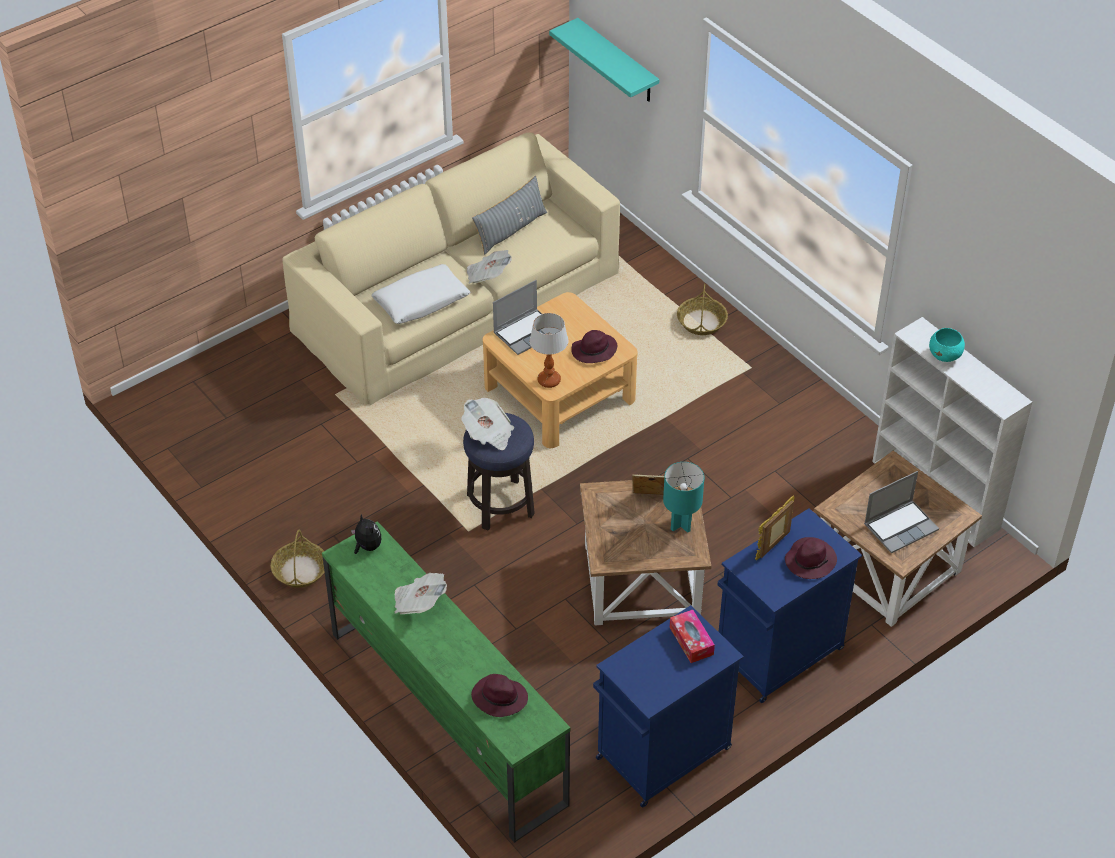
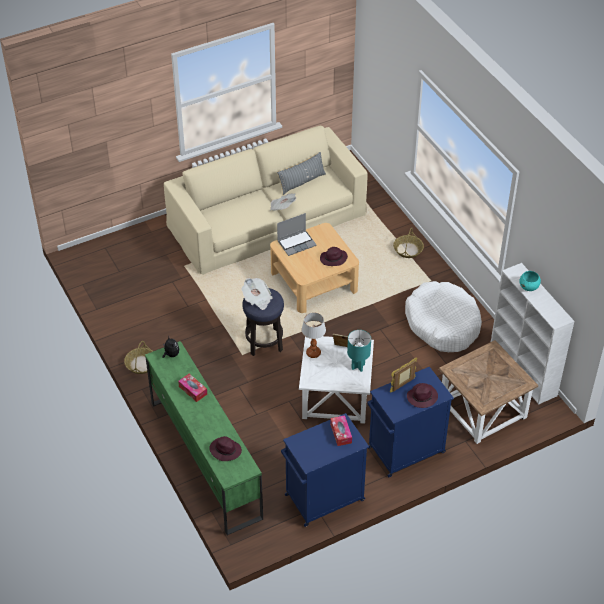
camera: 10 degrees right, 0 degrees up
(419, 603) = (193, 390): newspaper -> tissue box
(421, 302) = (240, 218): white pillow -> none
(549, 381) = (303, 273): table lamp -> table lamp (313, 353)
(617, 62) = (376, 89): turquoise shelf -> none
(640, 582) = (335, 397): brown side table -> white side table
(787, 436) = (442, 324): none -> white dog bed
(901, 526) = (487, 385): laptop -> none

